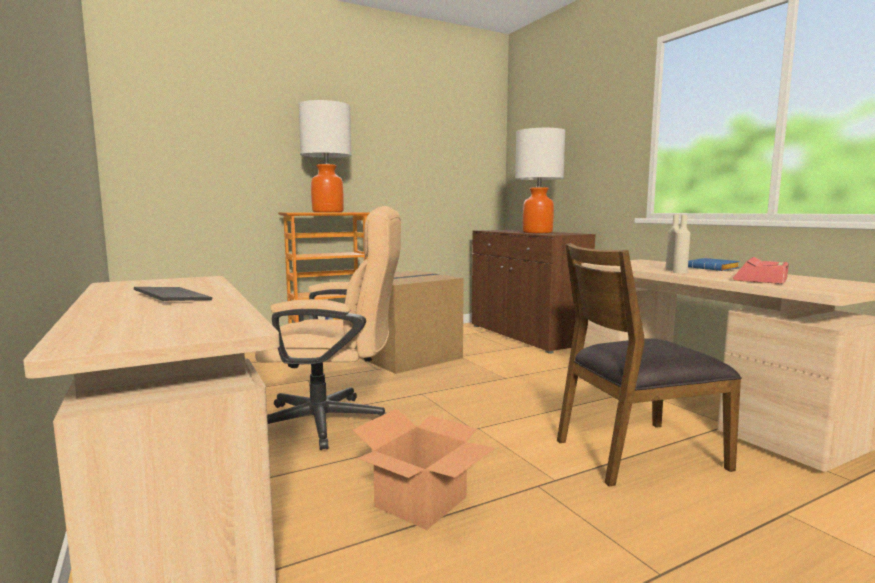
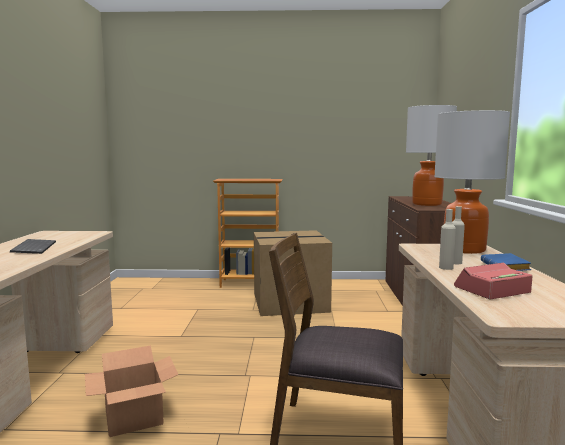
camera: 30 degrees right, 0 degrees up
(327, 212) = (251, 179): table lamp -> table lamp (463, 249)
(334, 422) = (168, 345): beige office chair -> none

